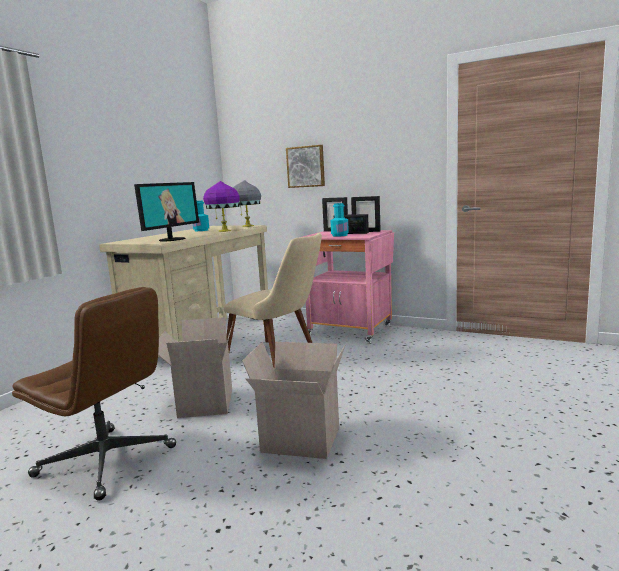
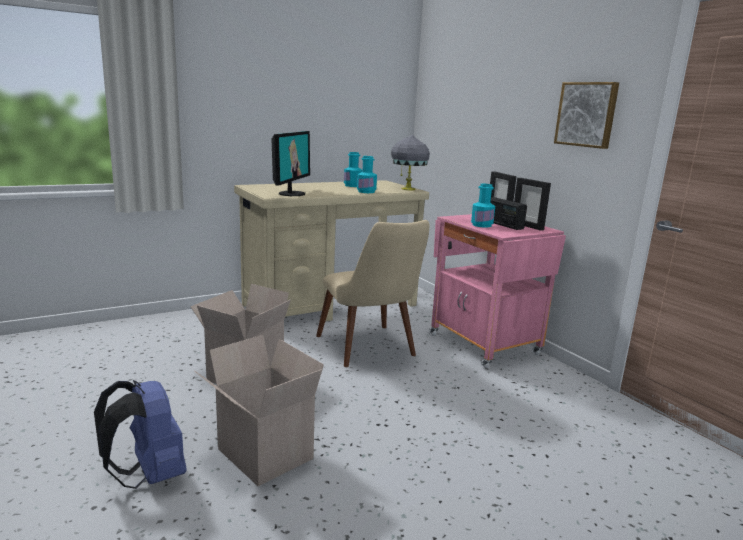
camera: 30 degrees right, 5 degrees up
(107, 461) = (114, 399): brown office chair -> none
(171, 239) = (291, 193): monitor -> monitor turned 45 degrees counterclockwise
(224, 231) = (366, 192): purple table lamp -> turquoise bottle
(231, 491) = (149, 475): none -> blue backpack
(306, 166) = (490, 127): picture -> picture (587, 114)

